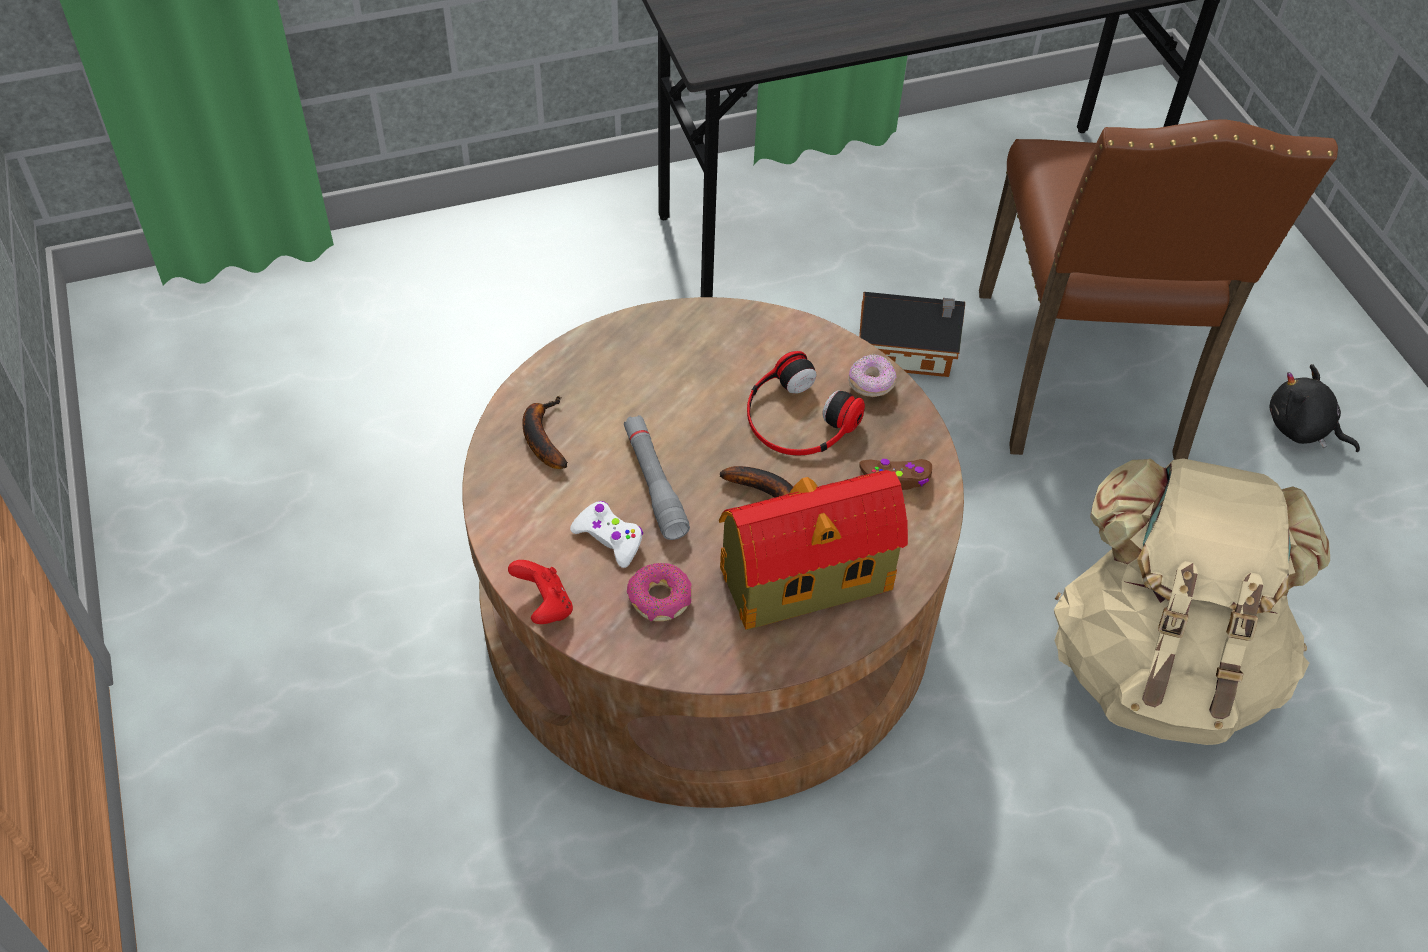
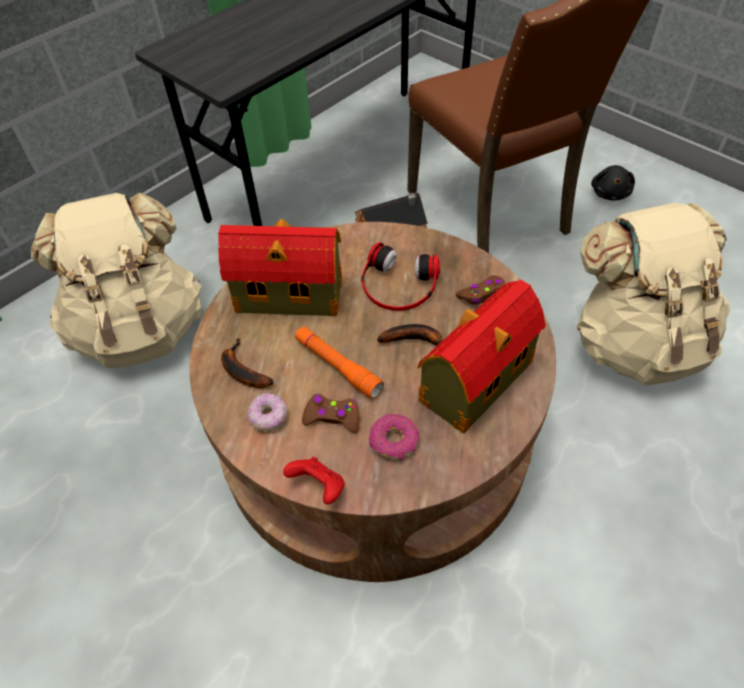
camera: 25 degrees left, 0 degrees up
(492, 332) = (141, 328): none -> beige backpack
(609, 538) = (332, 417): white game controller -> brown game controller
(654, 483) = (337, 366): grey flashlight -> orange flashlight
(657, 373) = (292, 296): none -> toy house
(871, 384) = (426, 246): donut -> donut (268, 417)
(1302, 429) = (610, 193): black plush toy -> black plush toy turned 90 degrees counterclockwise

